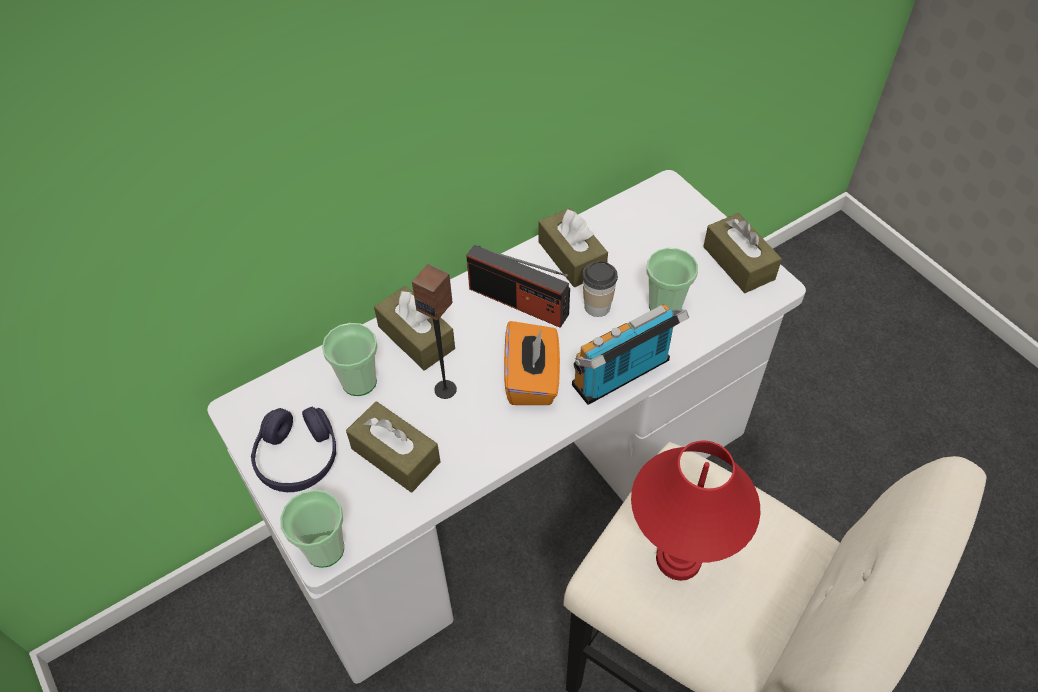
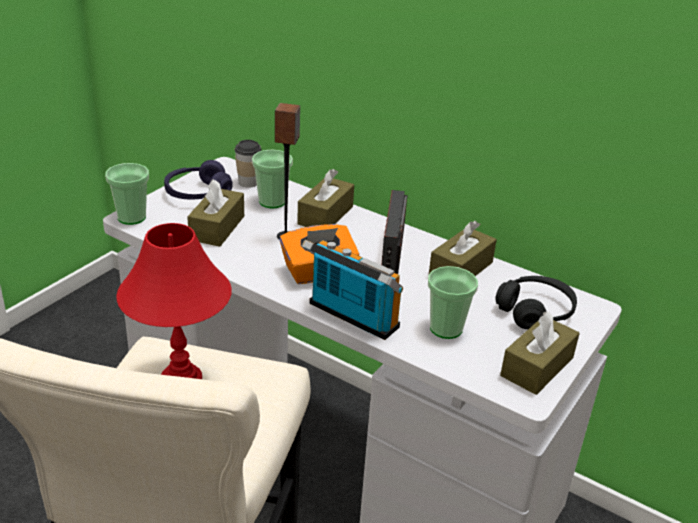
camera: 65 degrees right, 20 degrees down
(597, 307) = (416, 291): cup -> cup (248, 182)
(660, 230) = (535, 311): none -> black headphones

